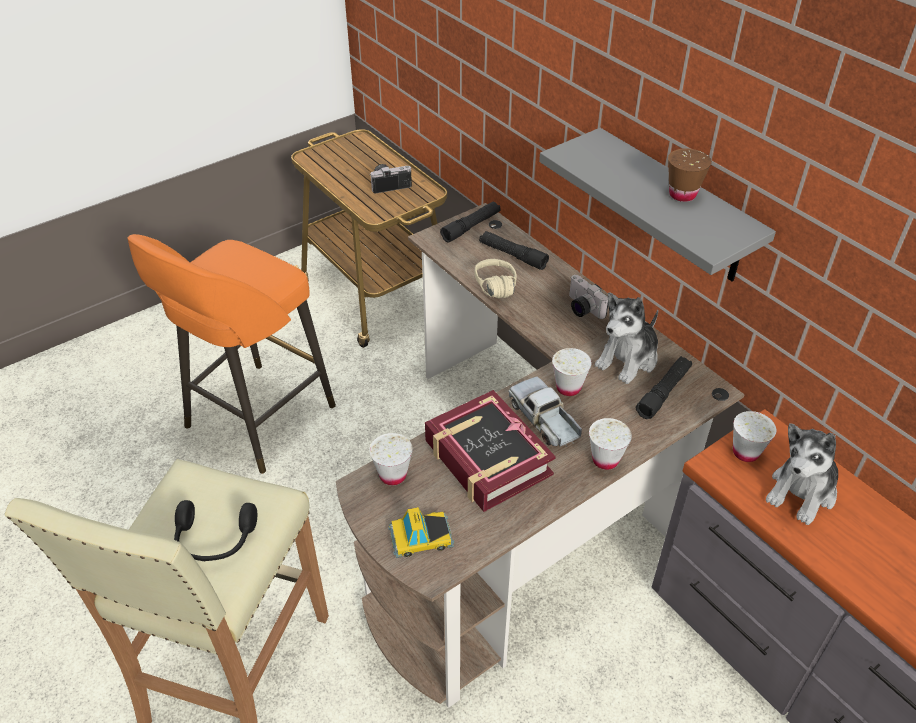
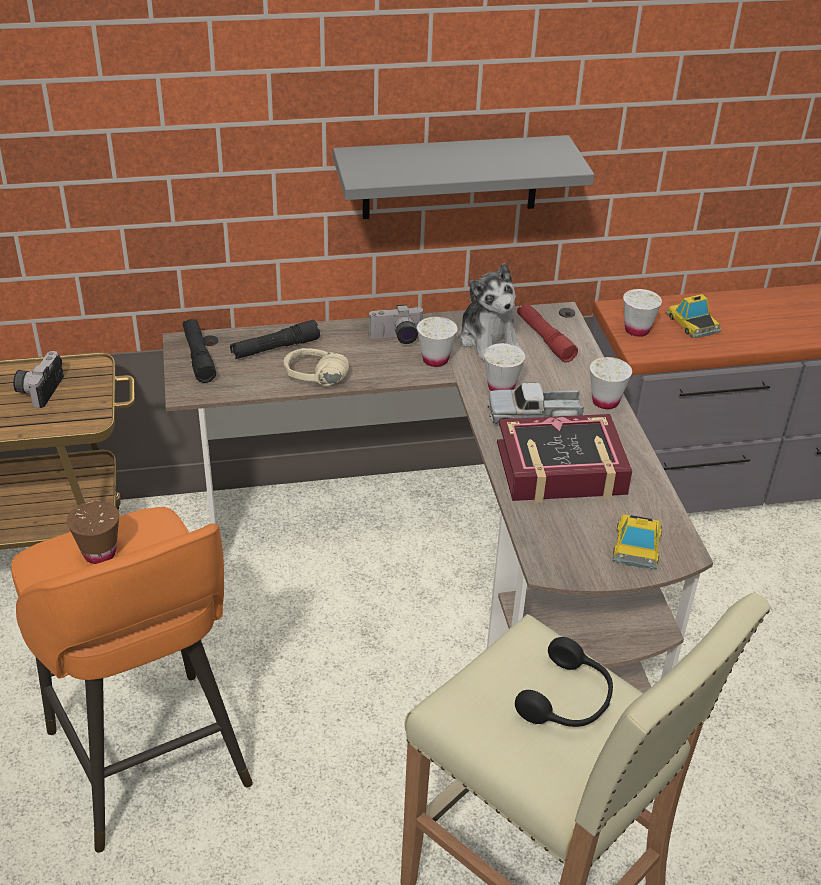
camera: 65 degrees left, 5 degrees down
(393, 475) = (546, 539): white cup -> white cup (435, 360)
(663, 392) = (544, 339): black flashlight -> red flashlight
(682, 194) = (484, 150): brown cup -> brown cup (99, 553)
(802, 492) = (693, 323): plush toy -> toy car

